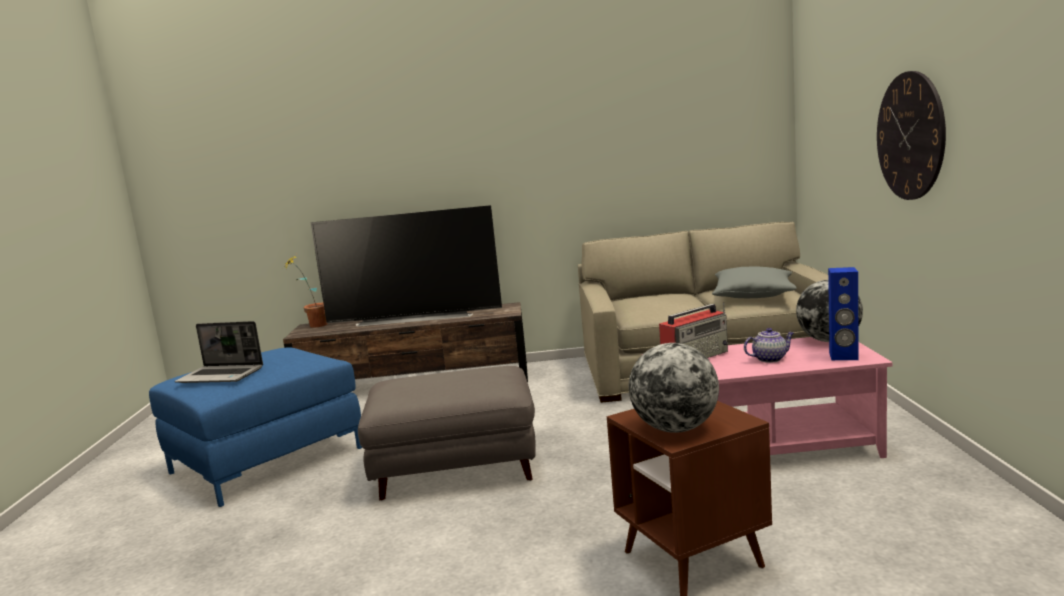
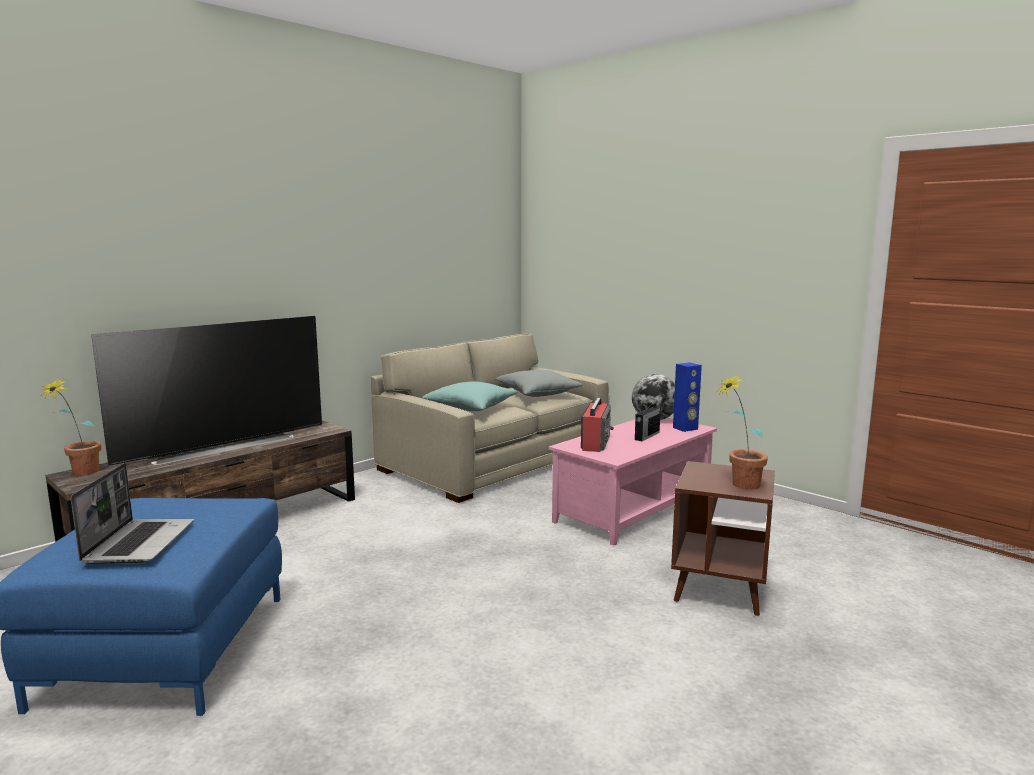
camera: 45 degrees left, 0 degrees up
(222, 375) = (139, 542): laptop -> laptop turned 60 degrees counterclockwise
(456, 467) = (426, 587): grey ottoman -> none
(650, 304) = (470, 408): none -> turquoise pillow
(676, 429) = (738, 485): globe -> potted plant
(770, 359) = (646, 436): teapot -> radio
(910, 136) = (683, 270): wall clock -> none

